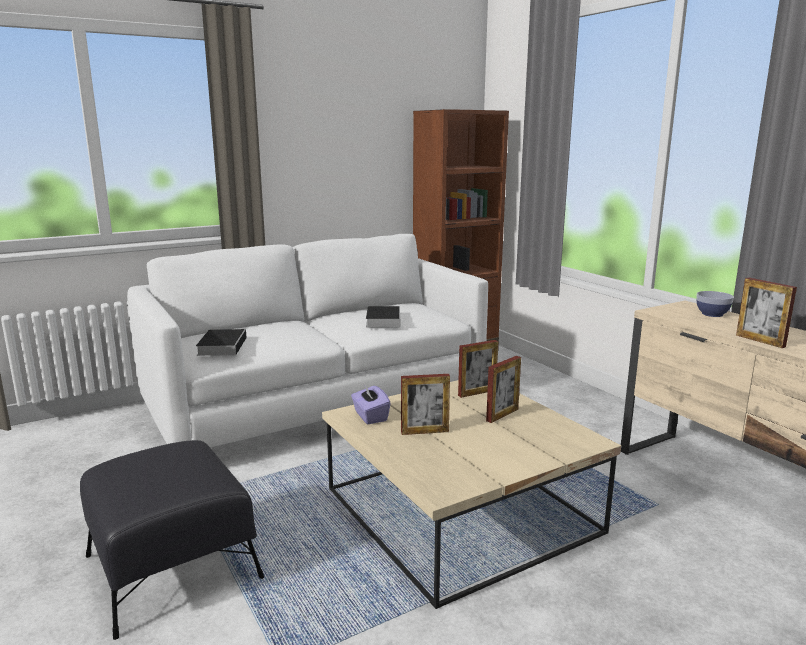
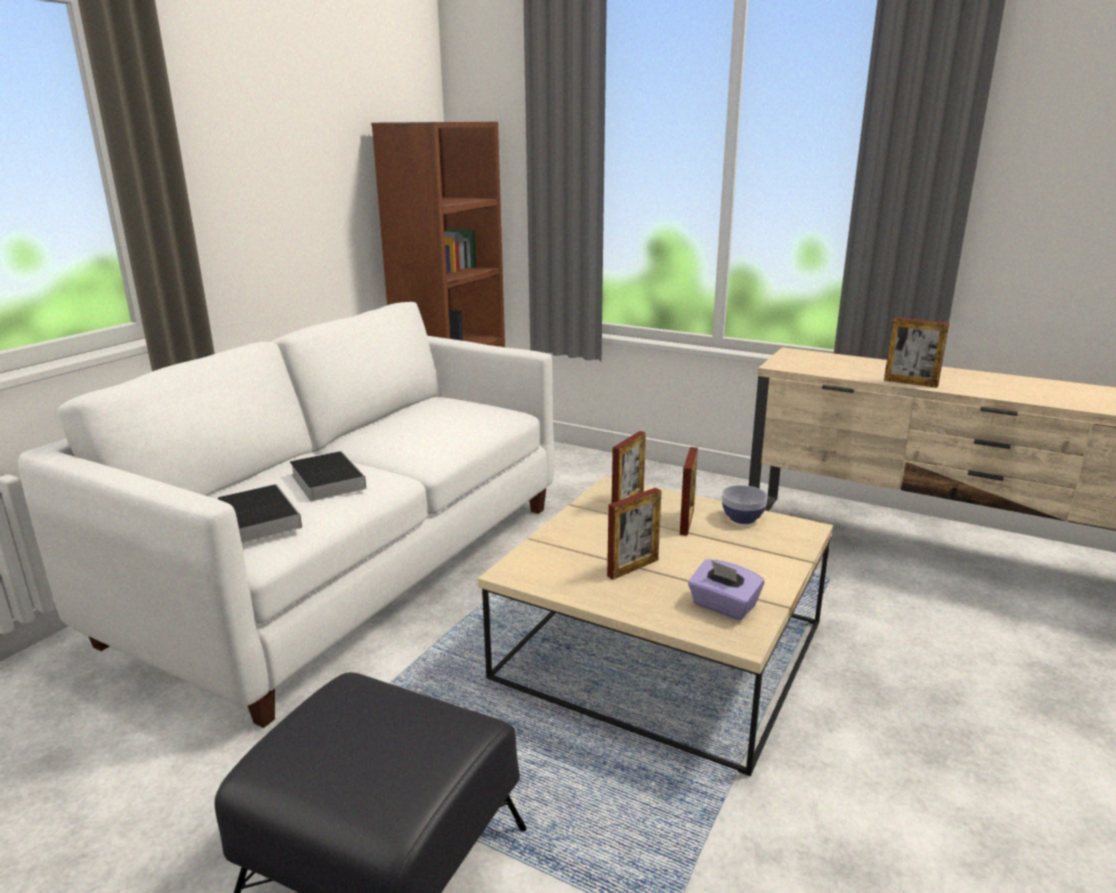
camera: 30 degrees left, 5 degrees up
(370, 416) = (546, 566): purple tissue box -> purple tissue box (723, 606)
(383, 320) = (435, 429): book -> book (326, 480)
(712, 314) = (829, 360): bowl -> bowl (742, 518)

